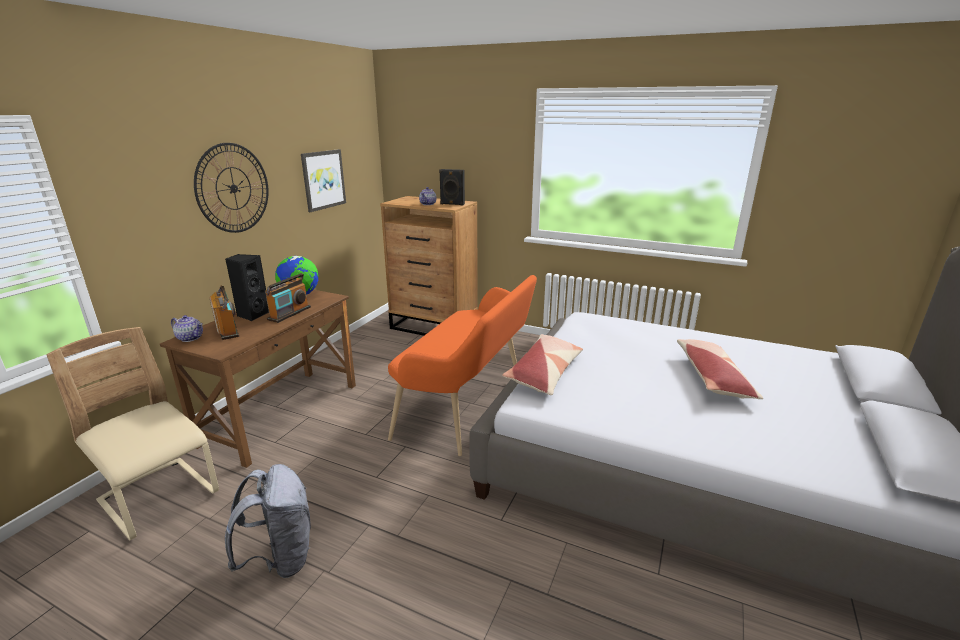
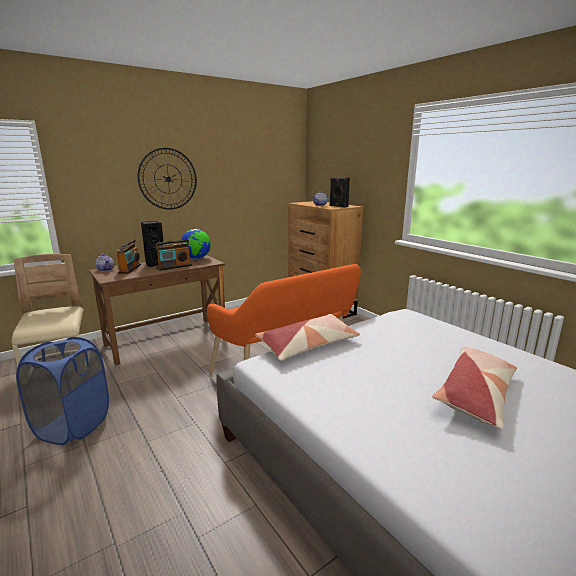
camera: 30 degrees right, 5 degrees down
(281, 558) = (73, 426): grey backpack -> blue laundry basket
(323, 180) = (246, 181): picture -> none

